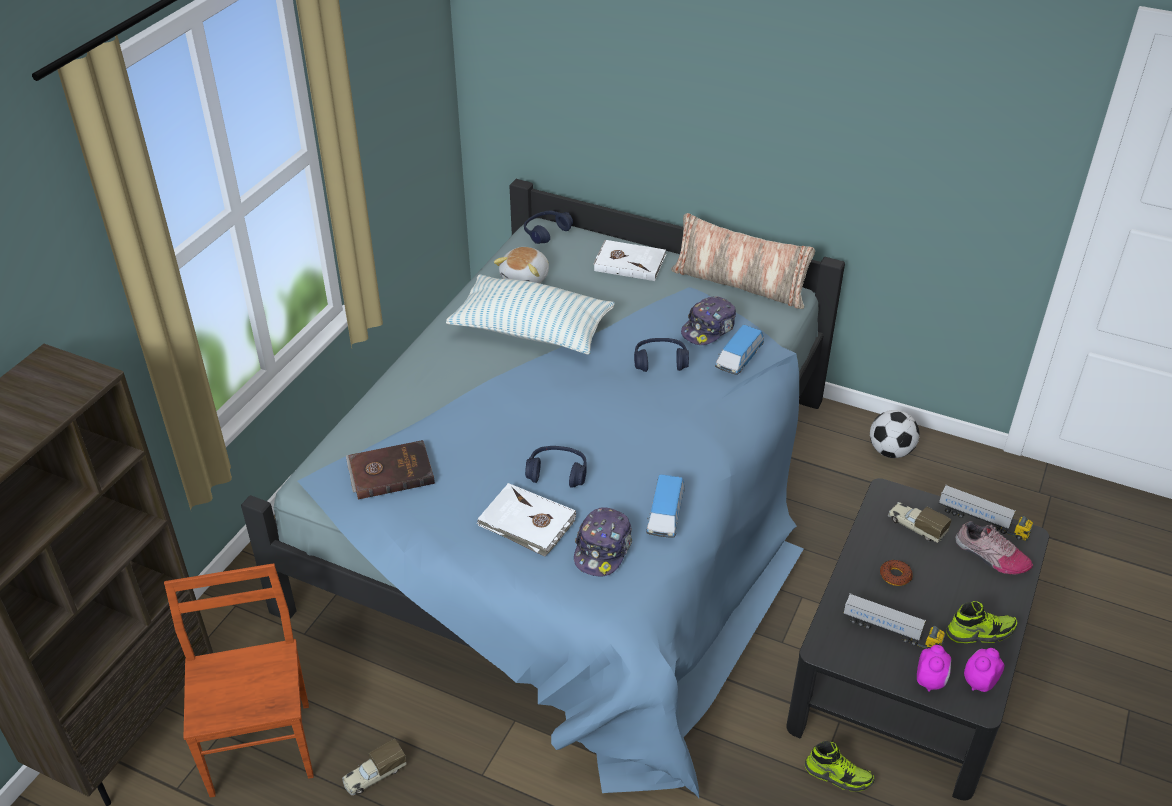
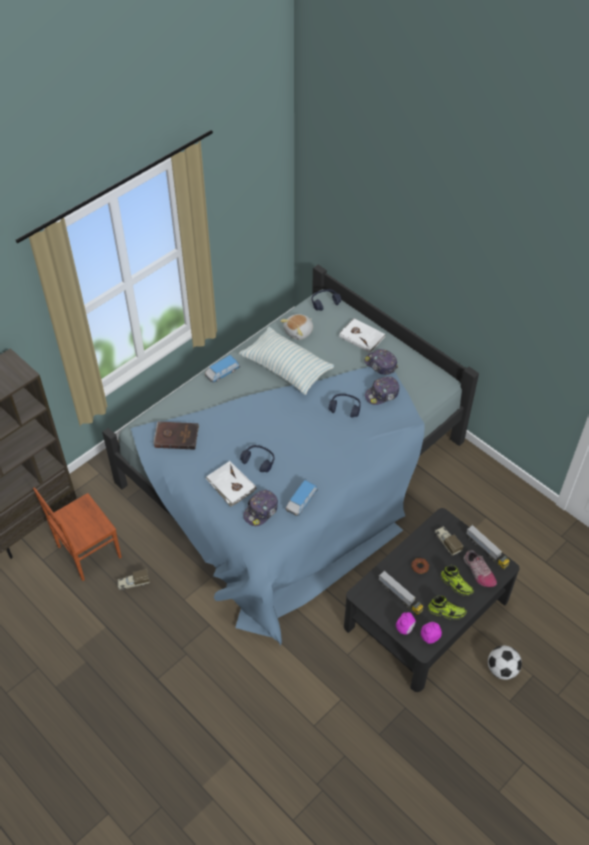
camera: 20 degrees right, 10 degrees up
(262, 746) = (87, 552): brown chair -> brown chair turned 135 degrees counterclockwise
(682, 290) = (380, 365): none -> cap
(738, 359) = (389, 419): toy car -> toy car (222, 373)
(739, 284) = (417, 368): pillow -> none
(838, 775) = (357, 657): shoe -> shoe (456, 584)
(890, 451) = (487, 485): football -> football (502, 669)

